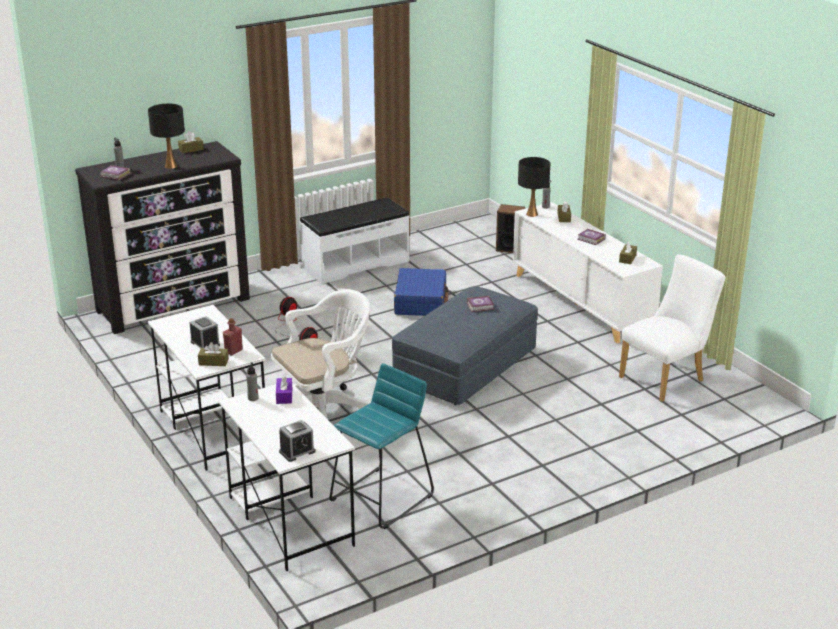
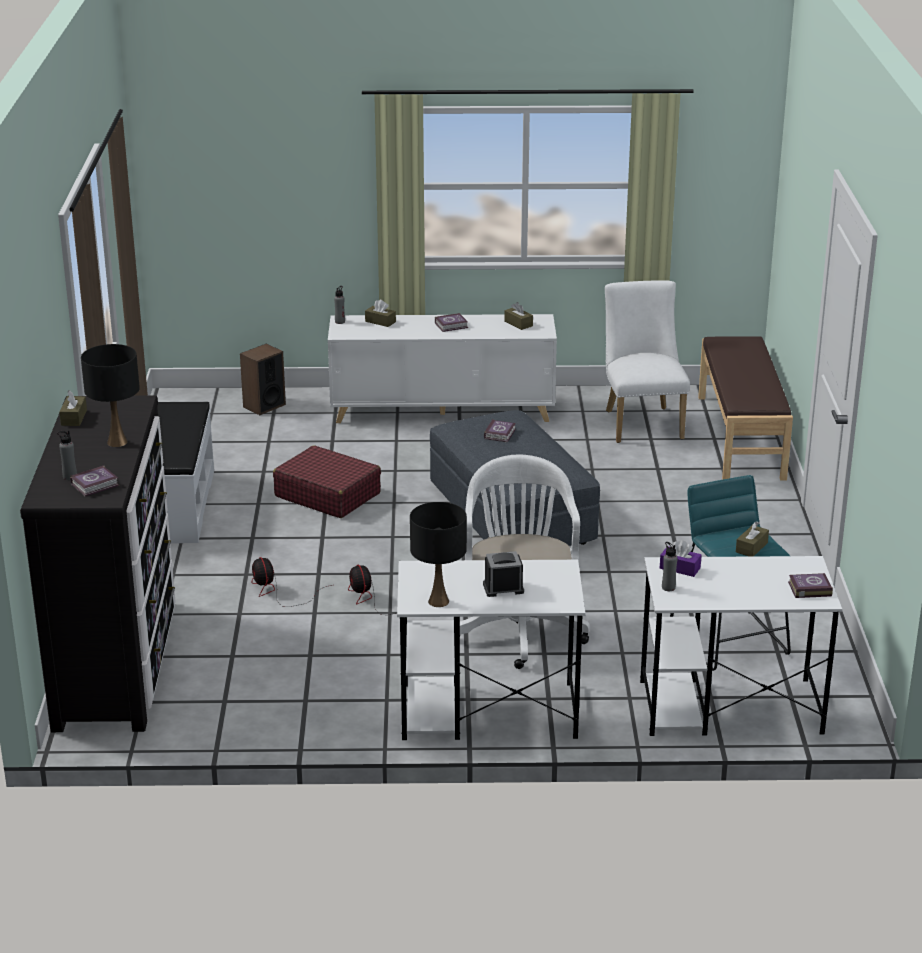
camera: 60 degrees left, 0 degrees up
(213, 362) = (556, 593): brown tissue box -> brown tissue box (751, 547)
(233, 351) = (541, 574): red bottle -> none
(297, 452) = (808, 589): alarm clock -> book
(420, 302) = (327, 495): blue suitcase -> red suitcase
(531, 214) = (349, 334): black table lamp -> black table lamp (438, 601)
(700, 425) = (741, 437): none -> brown bench

